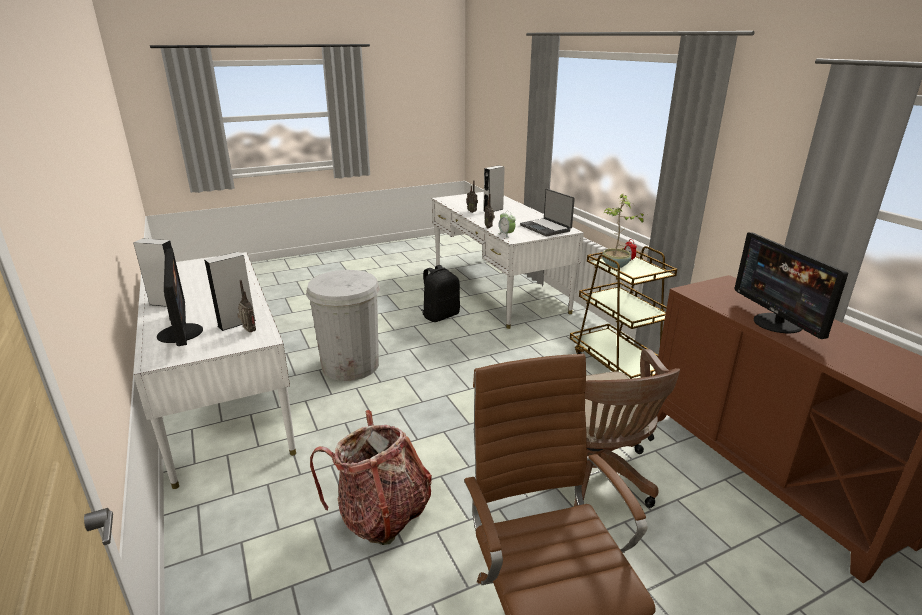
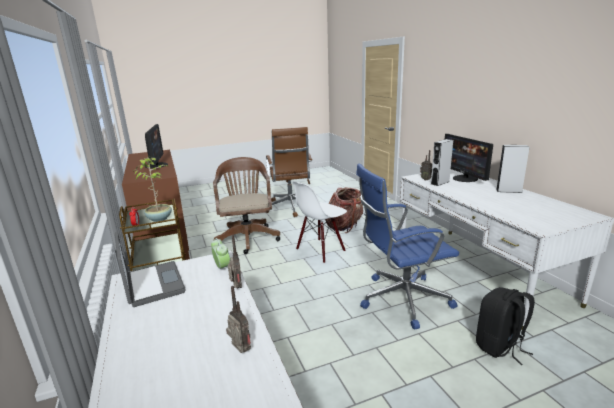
camera: 175 degrees left, 5 degrees down
(350, 365) = (401, 299): white trash can -> blue office chair
(440, 315) = (319, 375): black backpack -> black backpack (500, 346)
(441, 440) = (320, 250): none -> white chair
(493, 210) = (190, 359): grey speaker -> none

